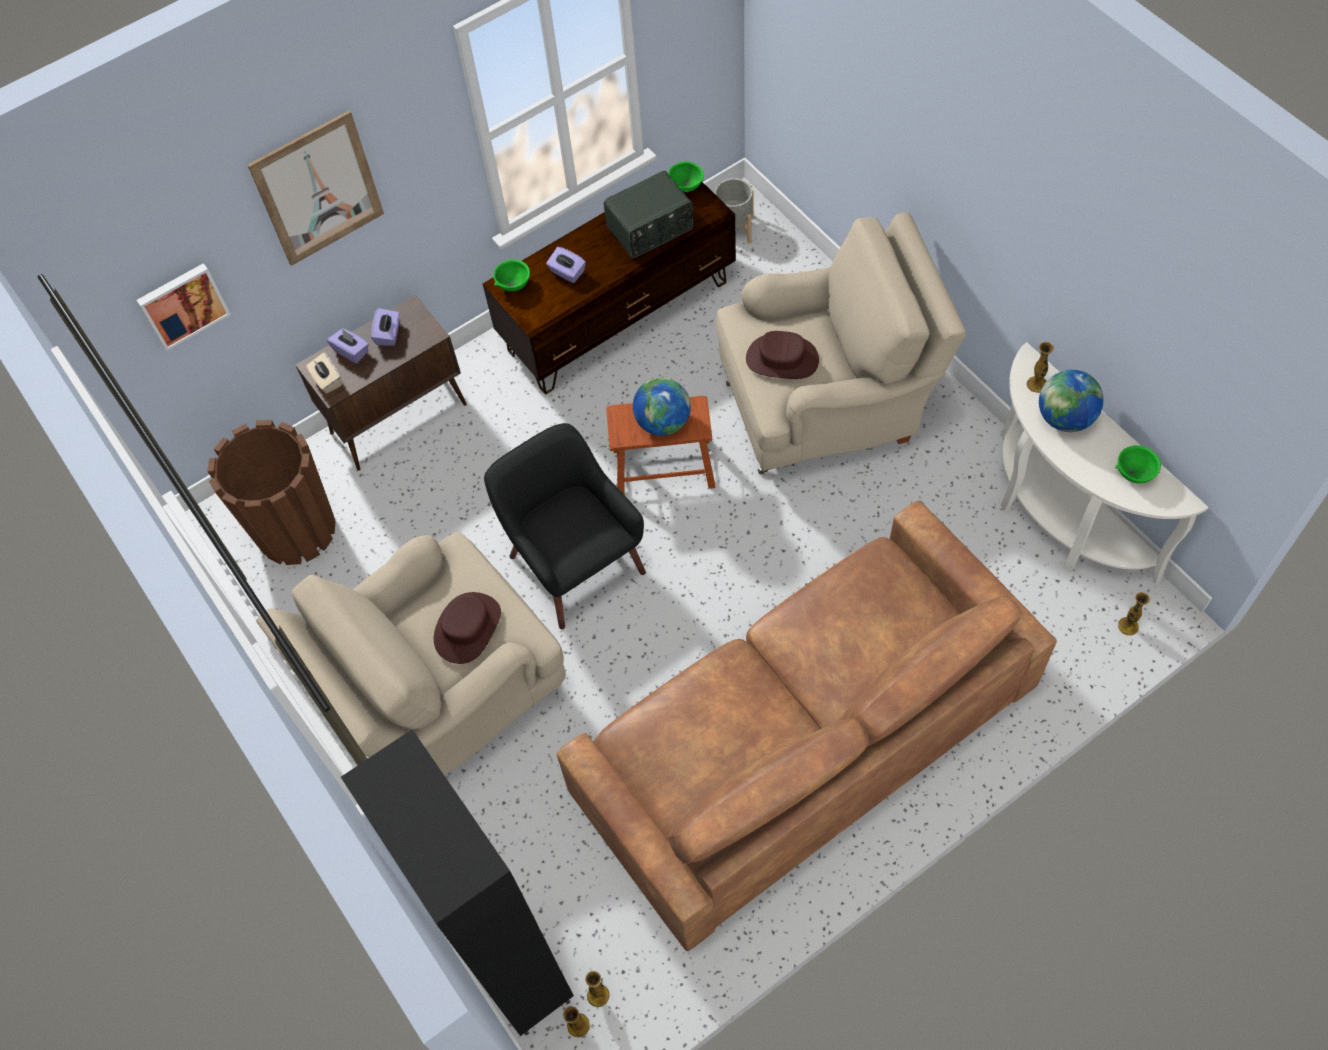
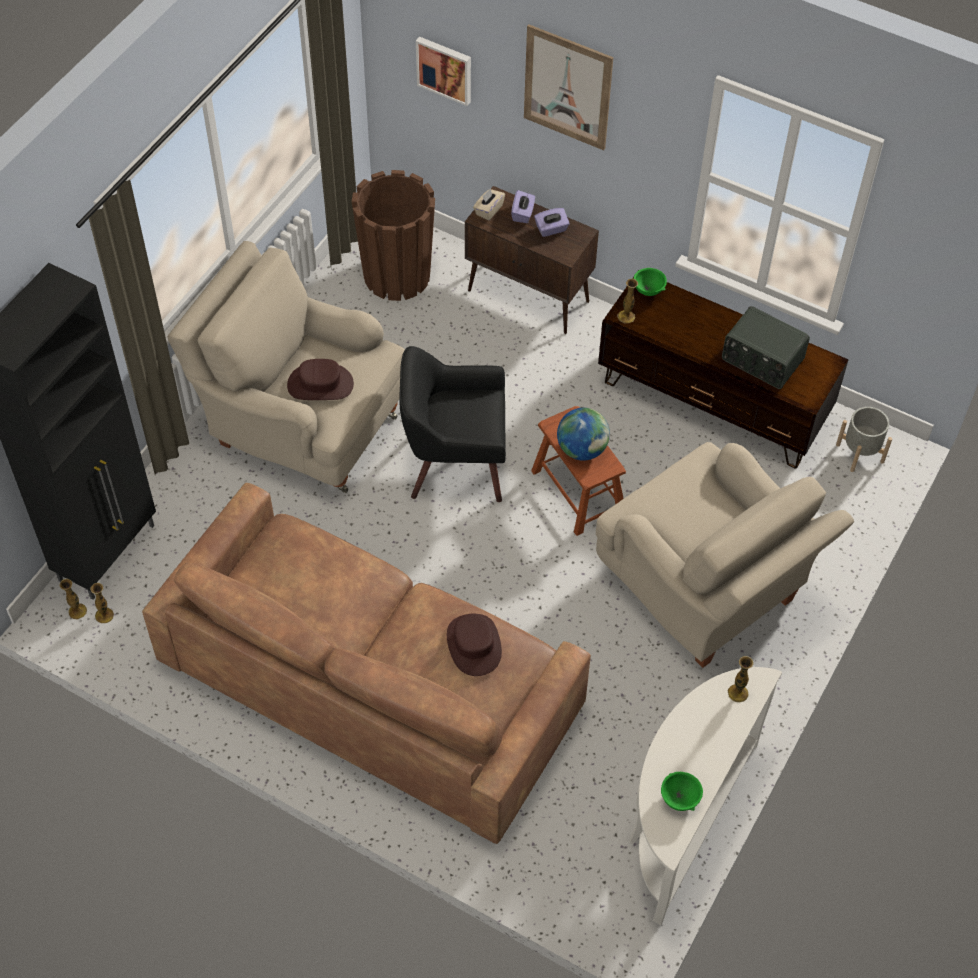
camera: 60 degrees right, 5 degrees down
(567, 272) = (681, 320): purple tissue box -> none
(574, 564) = (455, 464): black armchair -> black armchair turned 120 degrees counterclockwise
(686, 186) = (824, 369): green bowl -> none
(782, 359) = (678, 503): brown hat -> brown hat (473, 645)
(1064, 418) = (711, 725): globe -> none
(1128, 626) = (596, 908): vase -> vase (626, 316)

